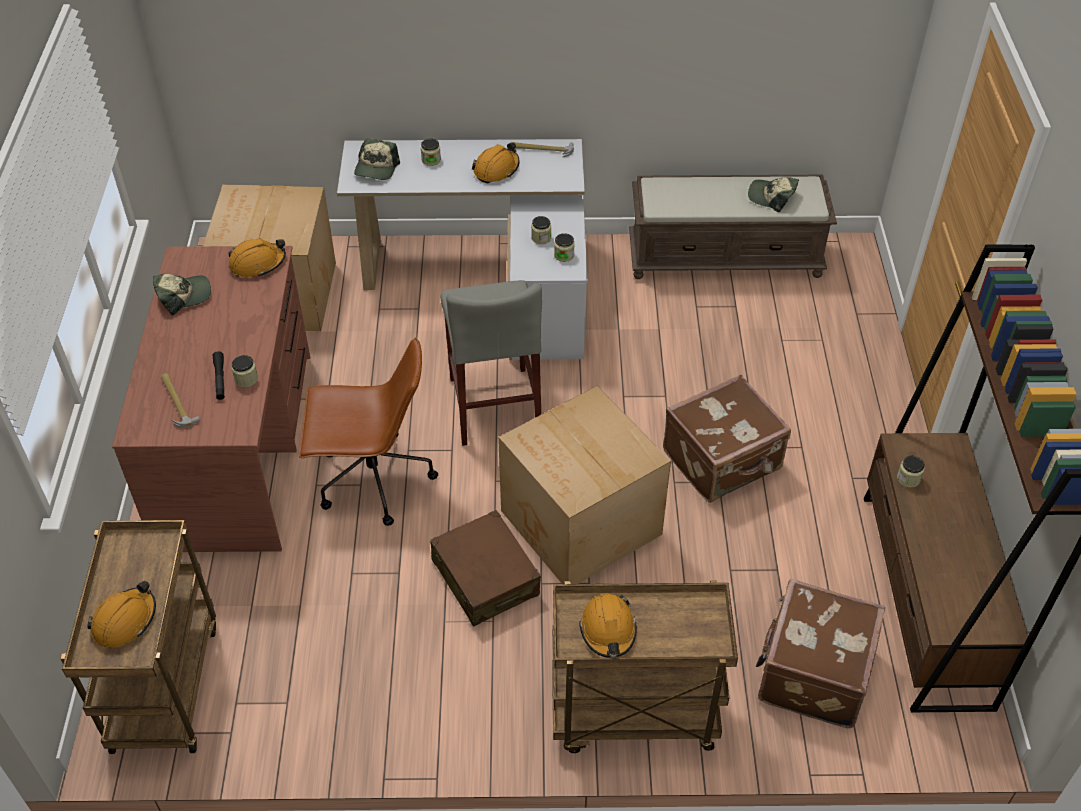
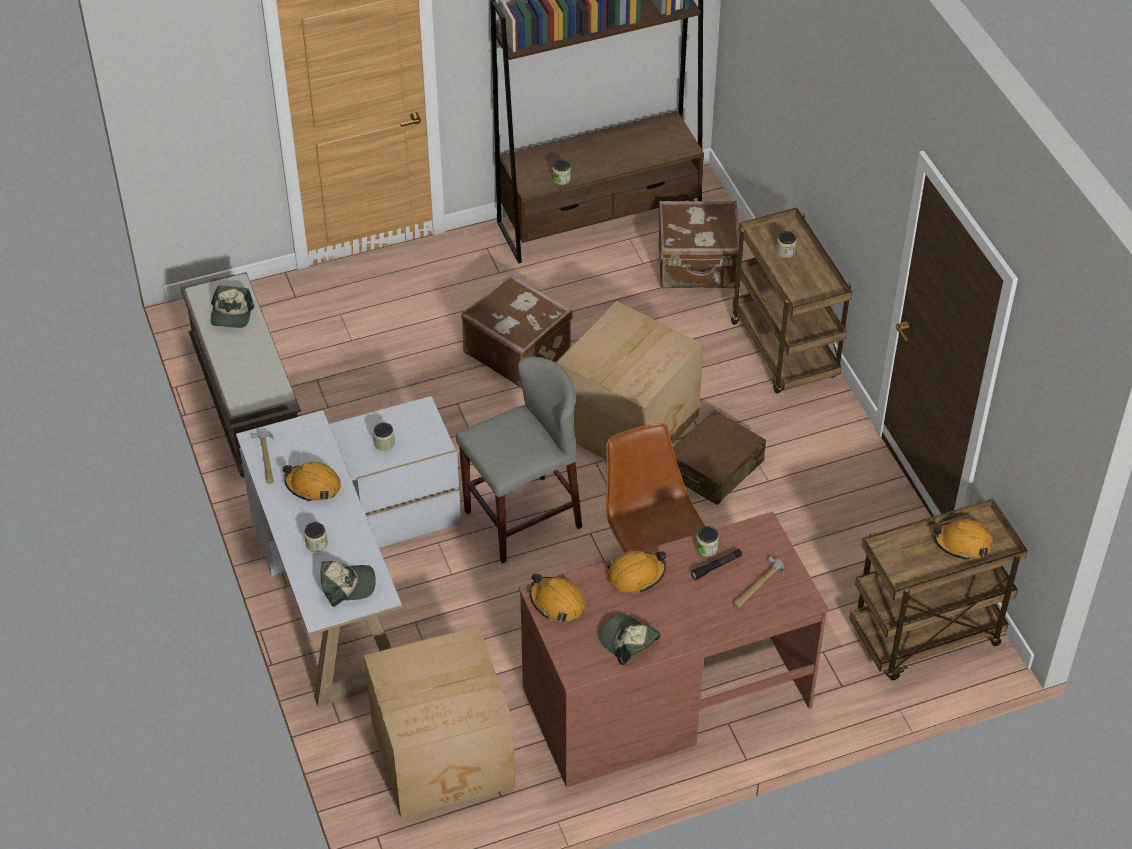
camera: 110 degrees left, 0 degrees up
(564, 255) = (403, 420): jar -> jar (785, 251)
(608, 630) = (806, 279): orange hard hat -> orange hard hat (636, 575)

